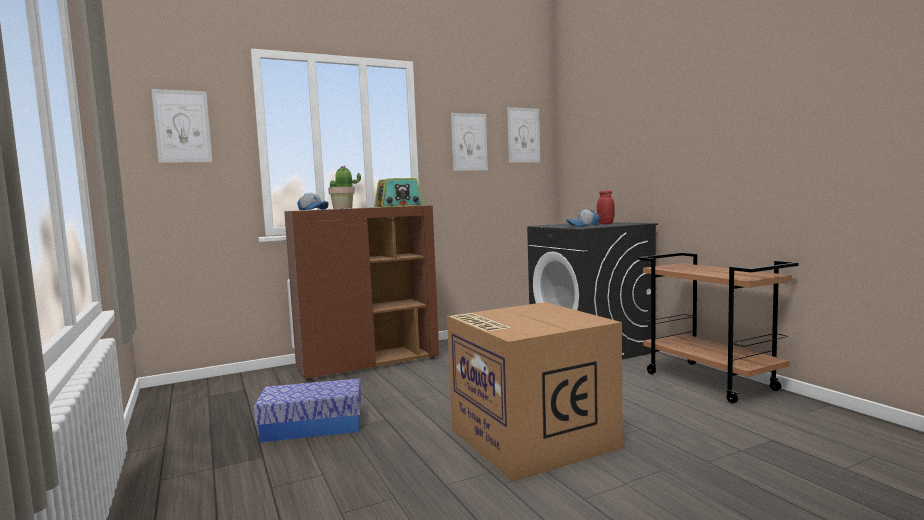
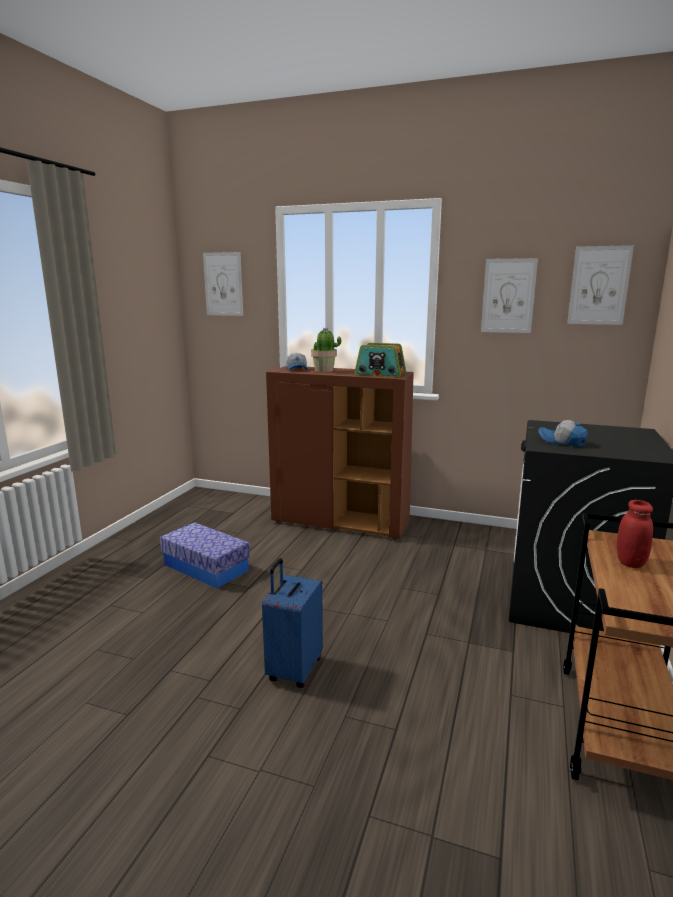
camera: 45 degrees right, 10 degrees up
(530, 438) = (293, 670): cardboard box -> blue suitcase
(605, 224) = (614, 444): red jar -> red jar (630, 562)

